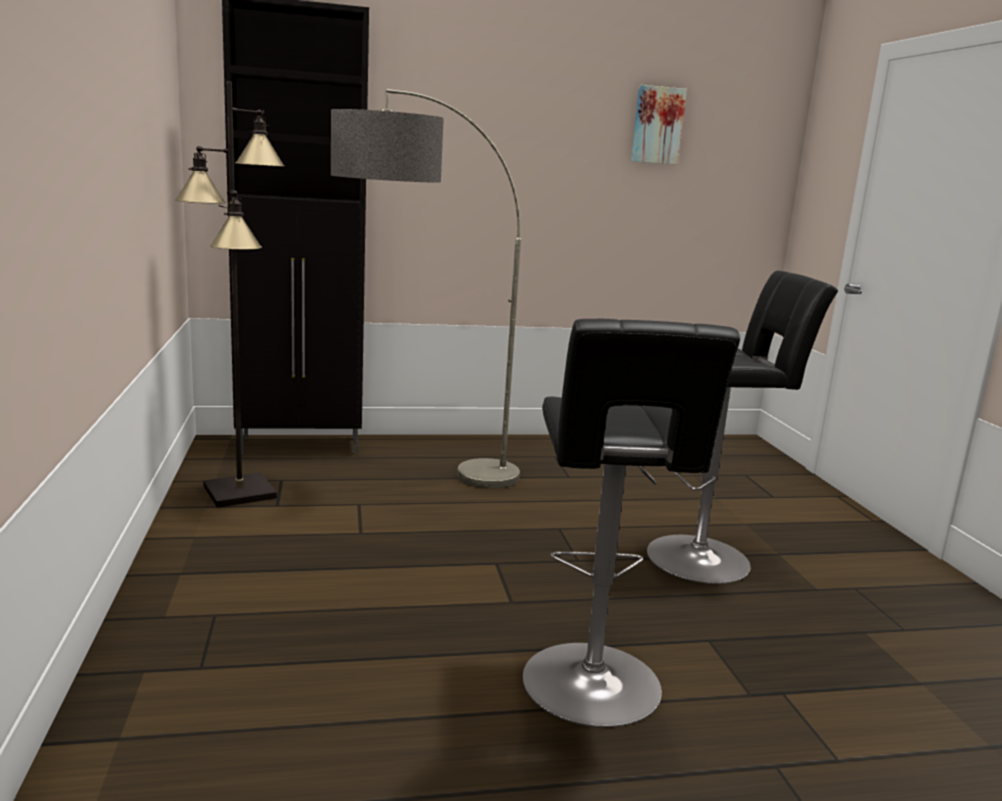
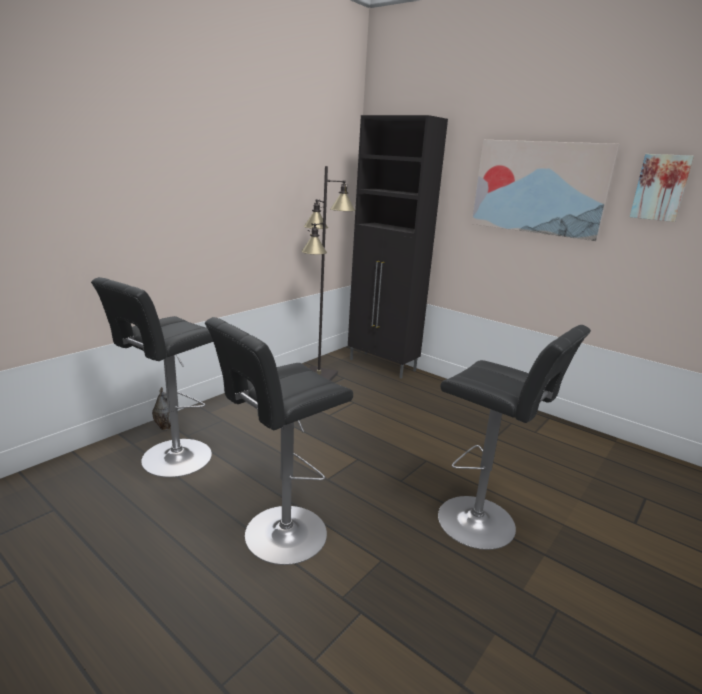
camera: 50 degrees right, 5 degrees up
(126, 679) = (165, 427): none -> vase
(257, 710) = (172, 459): none -> black stool
(416, 484) = (398, 405): floor lamp -> none
(518, 127) = (539, 188): none -> picture

